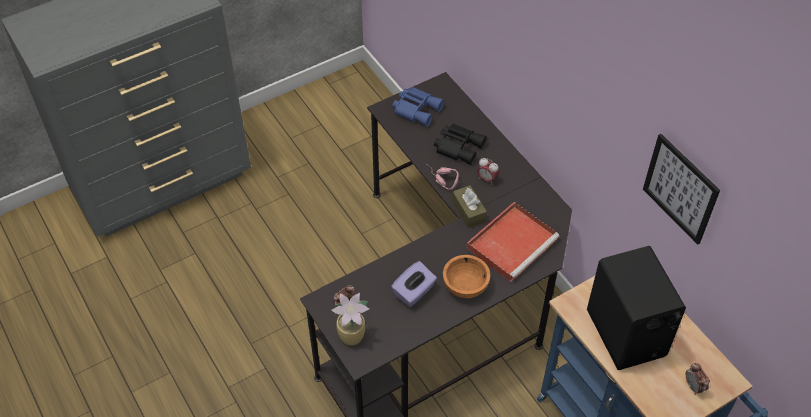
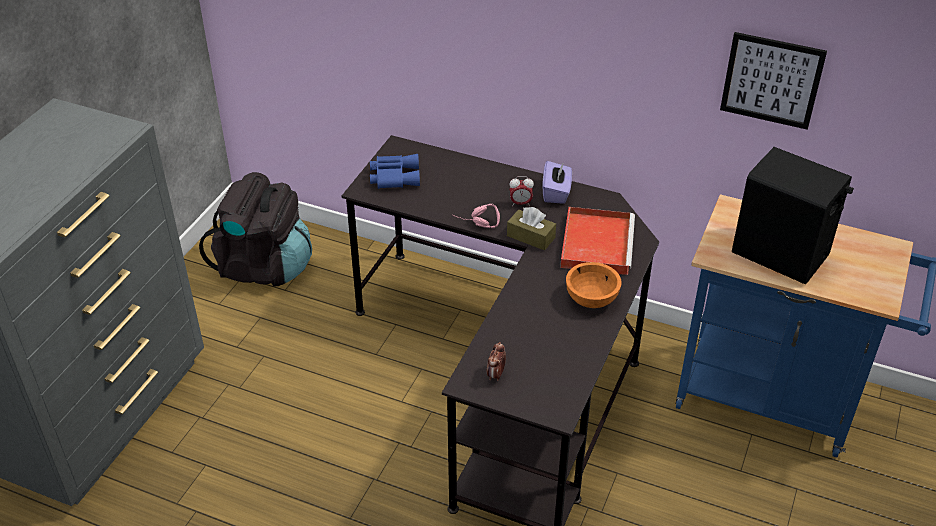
camera: 35 degrees left, 10 degrees down
(341, 124) = (264, 266): none -> black backpack
(353, 337) = (530, 397): potted plant -> none
(414, 292) = (550, 328): purple tissue box -> purple tissue box (556, 193)
(458, 146) = (466, 189): black binoculars -> none
(694, 387) = (873, 265): alarm clock -> none

